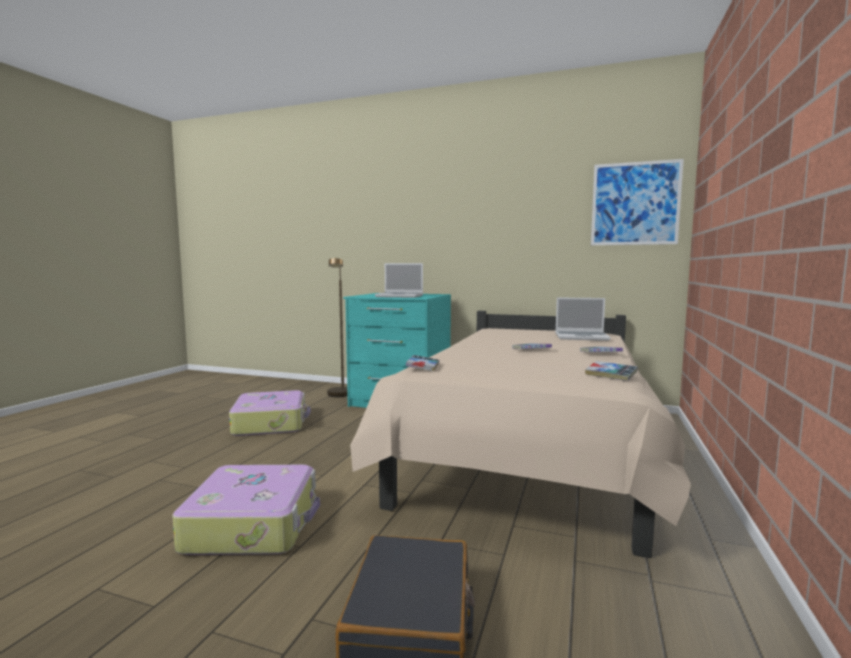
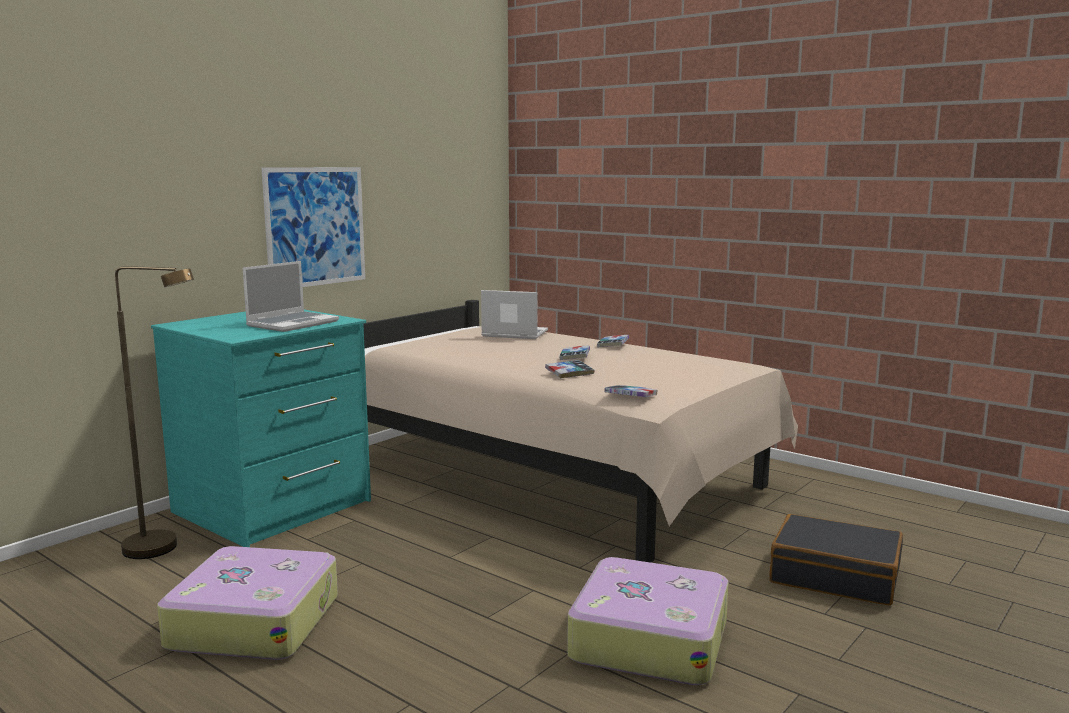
camera: 70 degrees left, 5 degrees up
(582, 337) = (513, 334): laptop -> laptop turned 105 degrees counterclockwise
(611, 375) = (705, 358): book -> book (569, 373)
(635, 204) = (468, 163): picture -> picture (315, 226)

